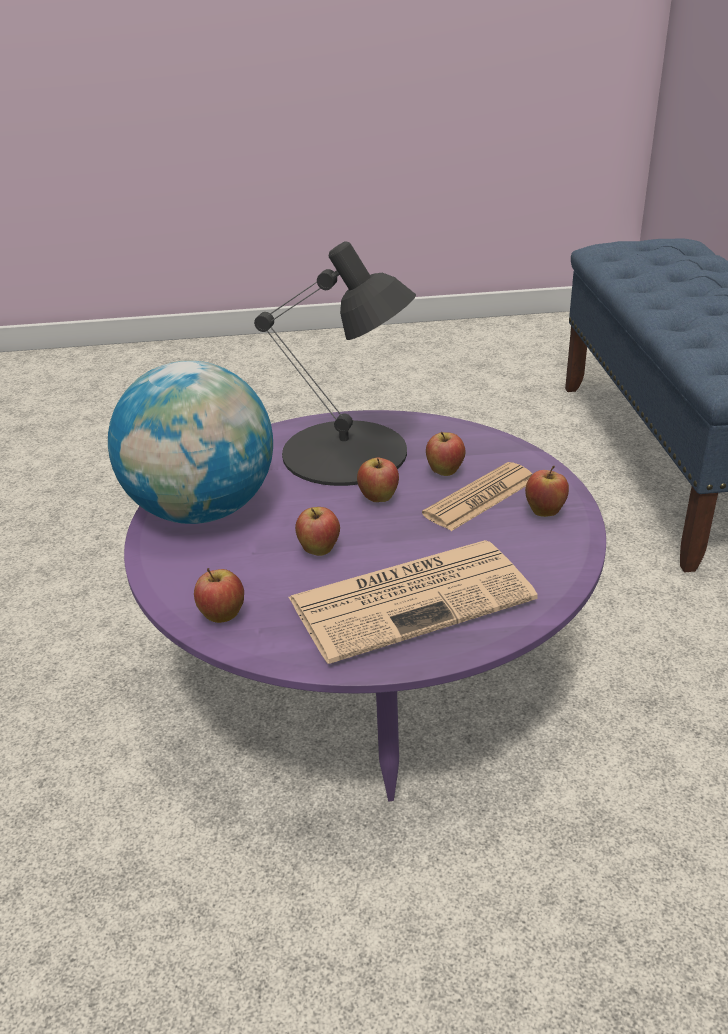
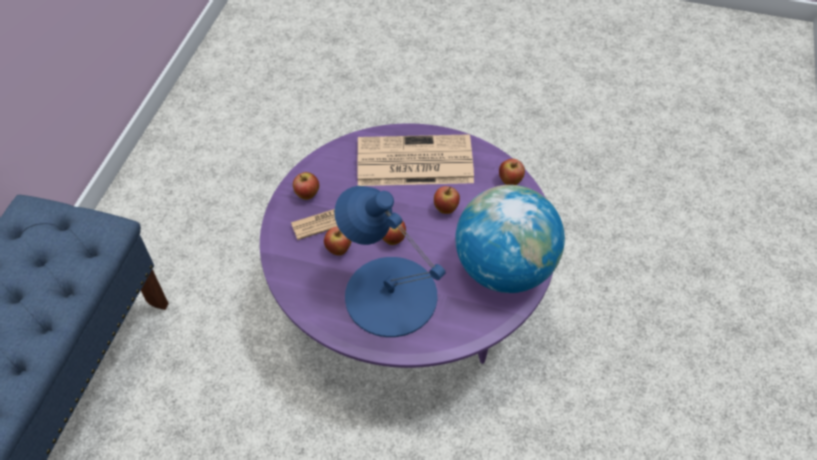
camera: 160 degrees left, 20 degrees up
(346, 453) = (390, 295): black table lamp -> blue table lamp

